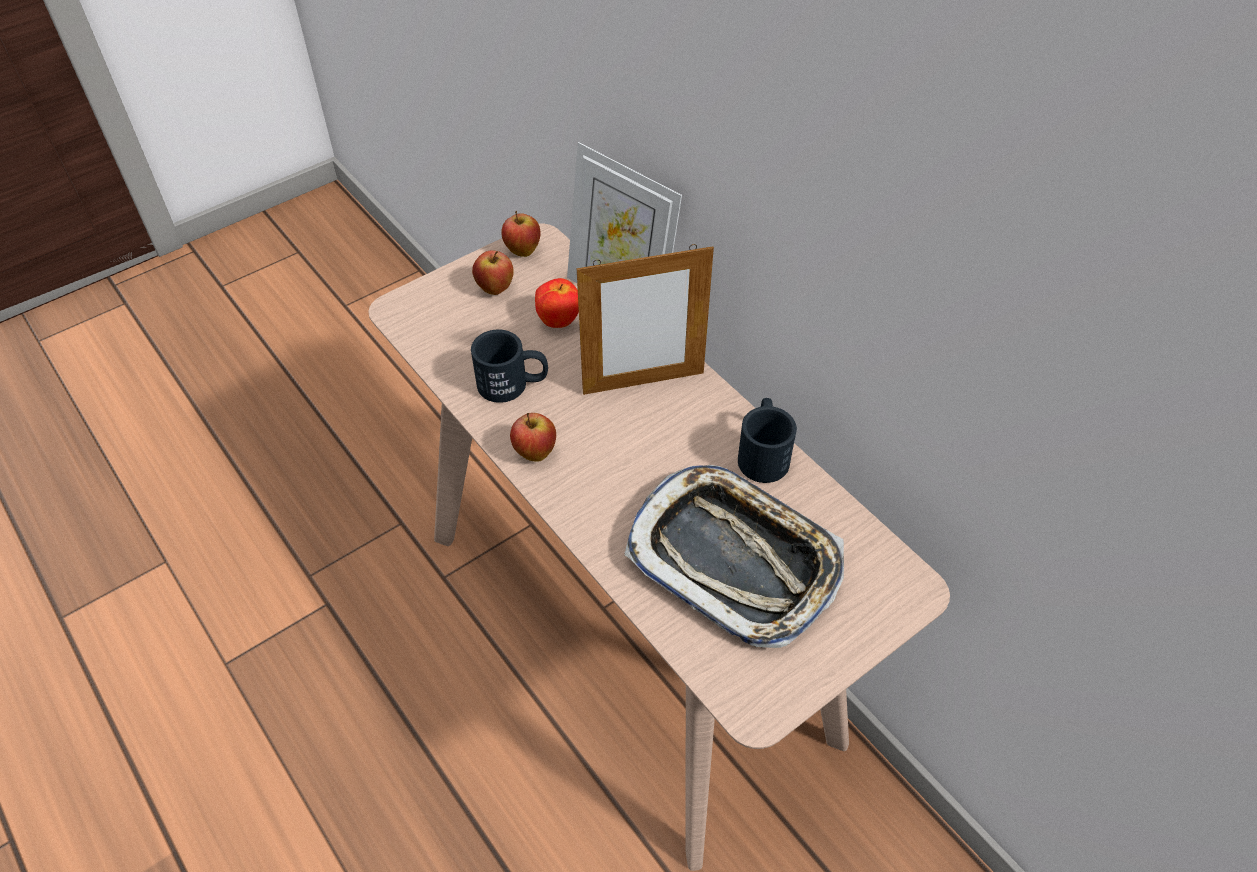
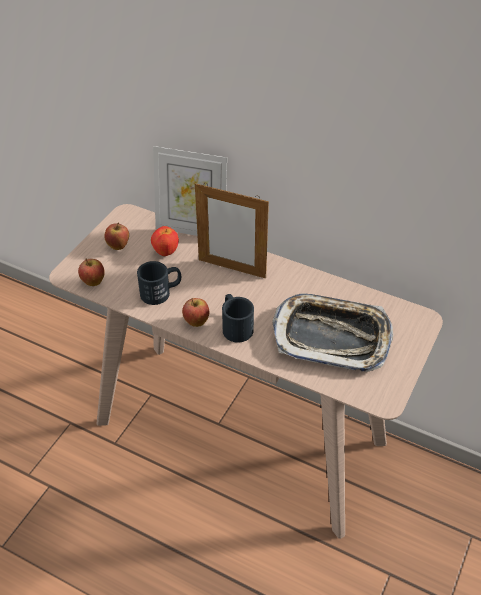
camera: 25 degrees left, 5 degrees down
(522, 251) = (121, 222): apple -> apple (93, 282)
(643, 383) = (232, 268): picture frame -> picture frame turned 60 degrees clockwise
(763, 452) = (314, 282): black mug -> black mug (235, 325)

